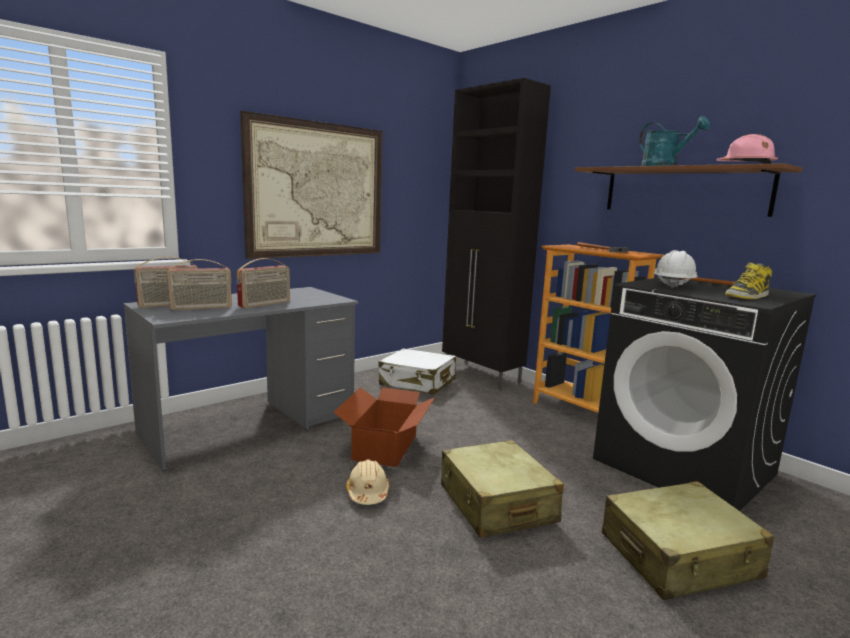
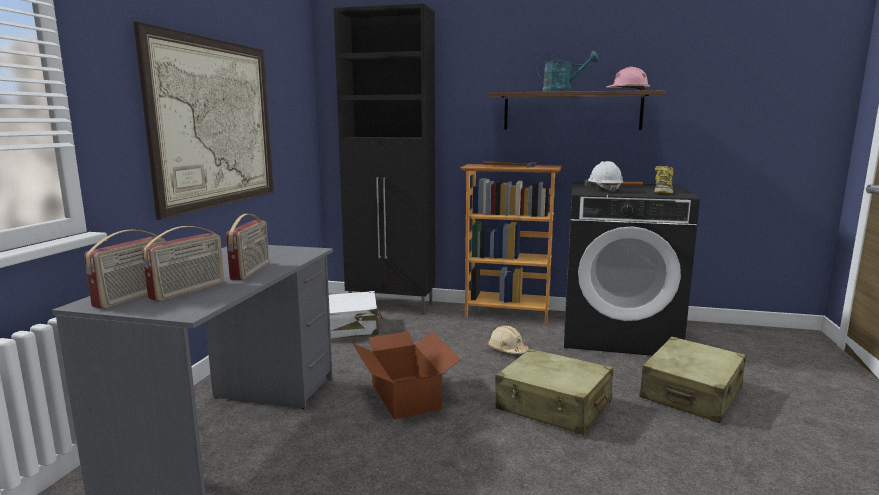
camera: 35 degrees left, 0 degrees up
(367, 493) = (452, 440): beige hard hat -> beige hard hat (507, 349)

